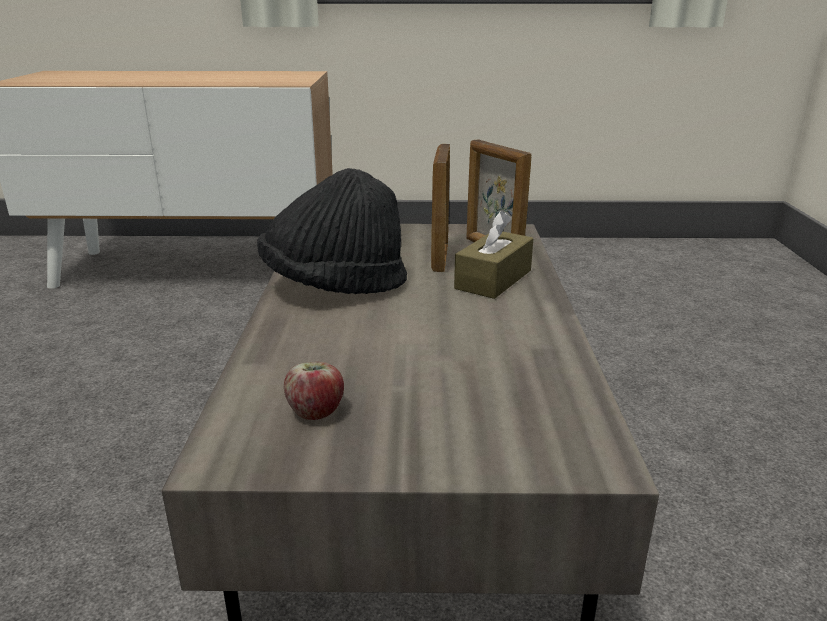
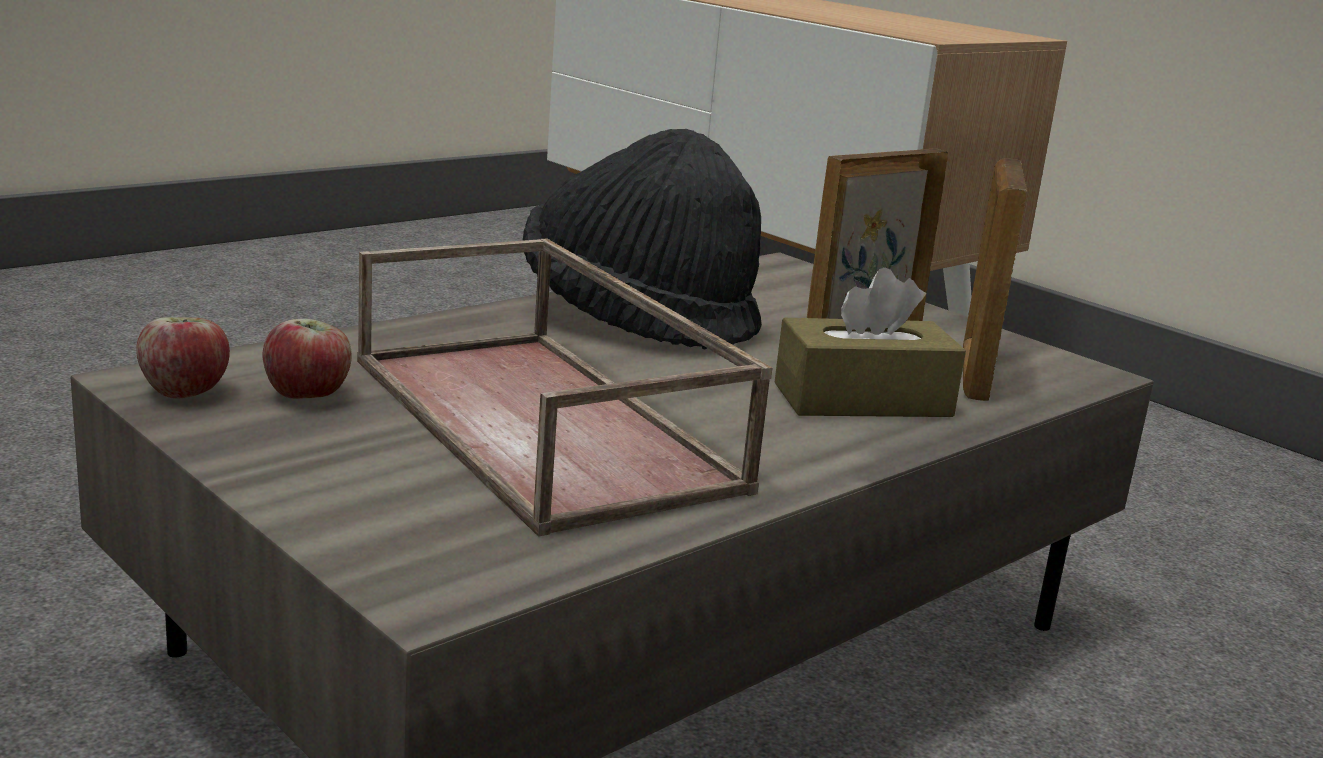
camera: 45 degrees right, 5 degrees down
(256, 452) = (185, 391): none -> apple
(437, 358) = (547, 423): none -> brown tray

